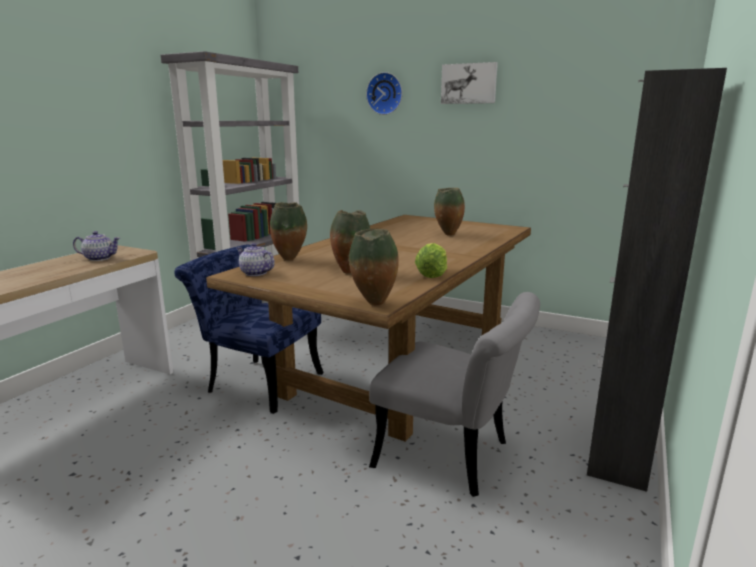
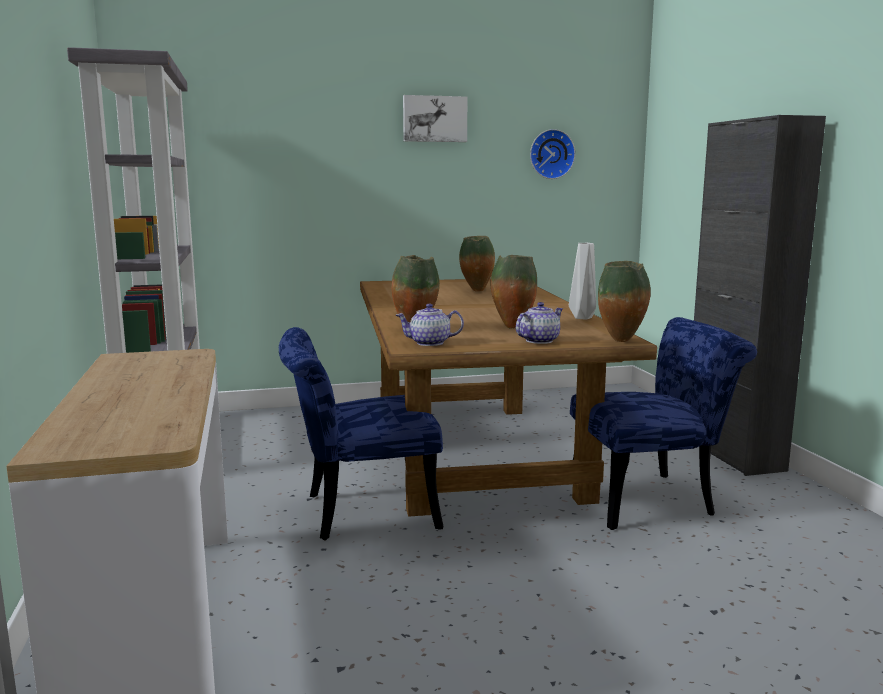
camera: 40 degrees left, 5 degrees down
(99, 258) = (161, 367): teapot -> teapot (538, 341)
(385, 93) = (325, 126): wall clock -> wall clock (551, 154)
(432, 274) = (582, 317): lettuce -> grey vase
(453, 457) = (651, 499): grey chair -> blue chair

